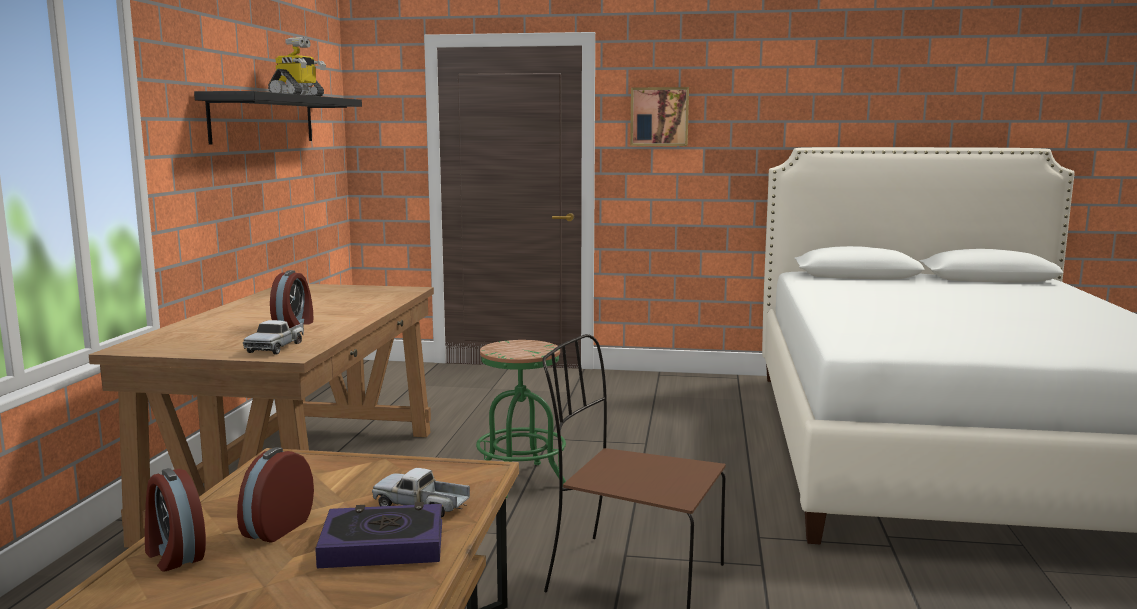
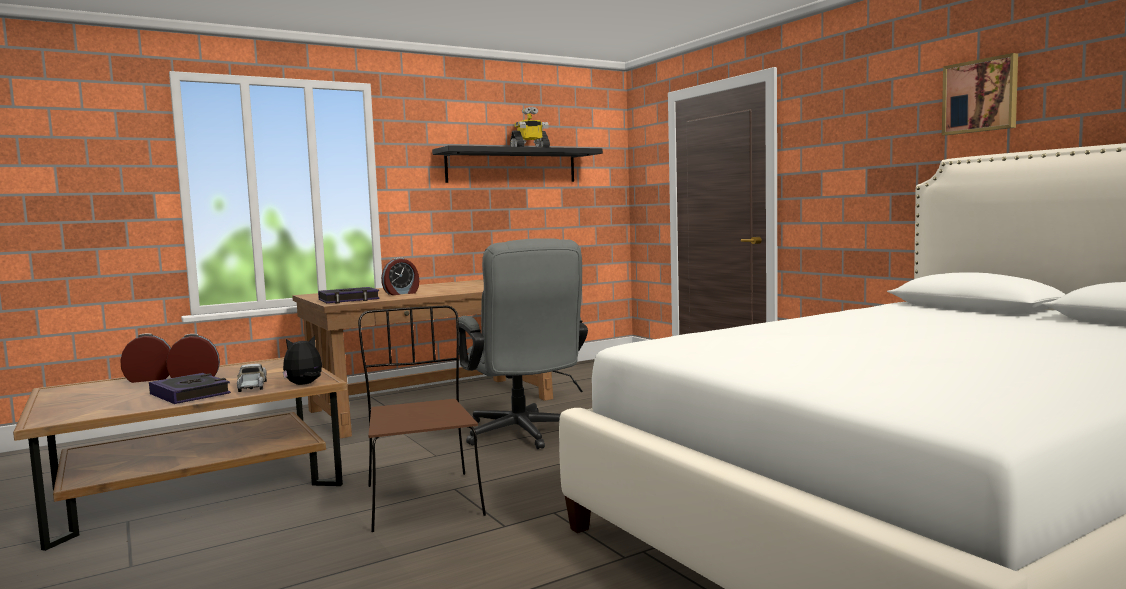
camera: 50 degrees right, 5 degrees down
(173, 555) = (149, 379): alarm clock -> alarm clock turned 60 degrees clockwise
(277, 347) = (349, 300): toy truck -> book
(481, 480) = (304, 385): none -> plush toy
(521, 480) = (523, 435): green stool -> grey office chair
(659, 116) = (825, 139): picture -> picture (980, 96)

